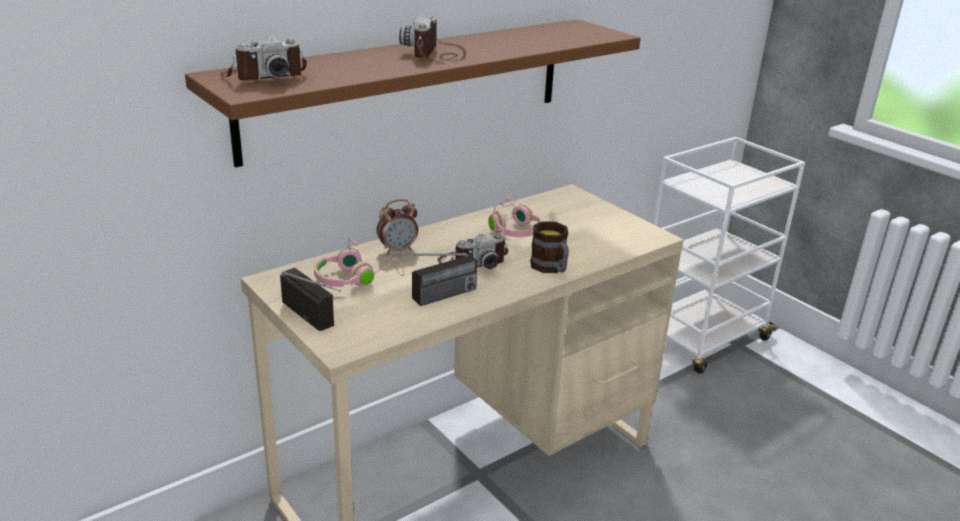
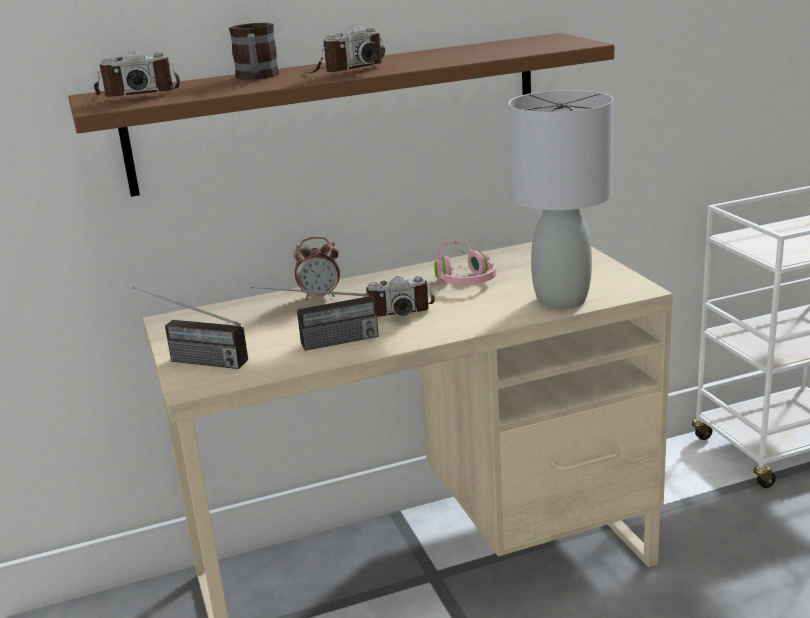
camera: 20 degrees right, 5 degrees down
(320, 321) = (190, 360): radio -> radio turned 135 degrees clockwise
(355, 279) = (255, 322): pink headphones -> none
(437, 54) = (345, 69): camera -> camera turned 150 degrees counterclockwise
(551, 268) = (481, 319): mug -> mug (257, 77)
(604, 248) = (561, 300): none -> grey table lamp

